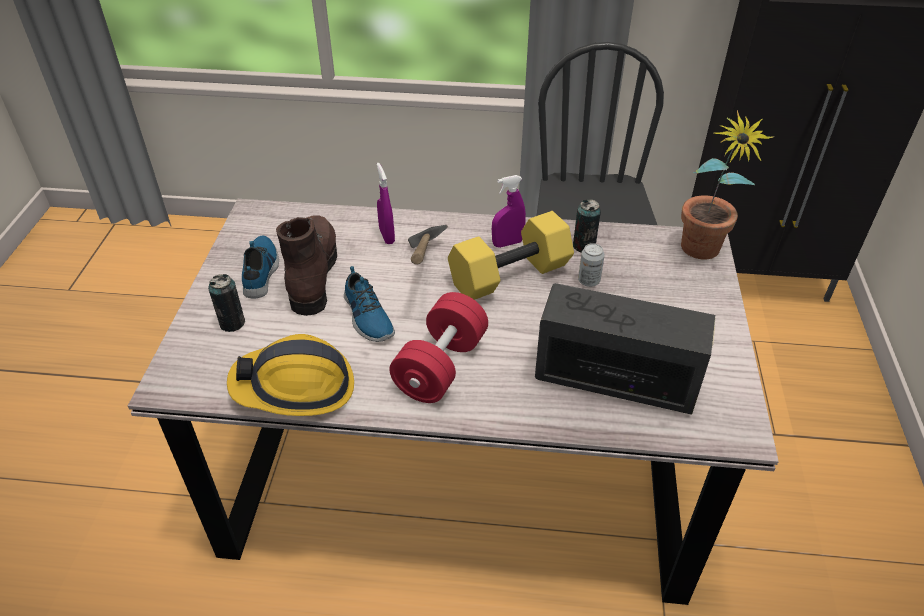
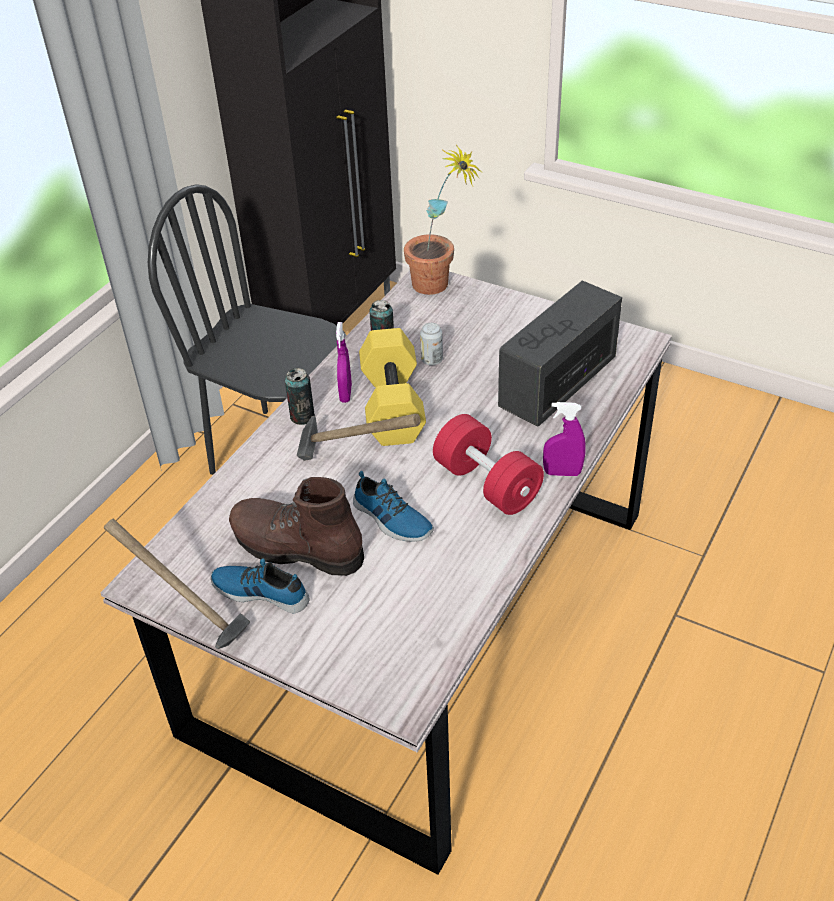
camera: 65 degrees left, 0 degrees up
(223, 244) = (187, 619): none -> hammer
(232, 323) = (336, 630): can -> can (302, 417)
(296, 387) = (462, 593): hard hat -> none
(367, 317) = (391, 519): shoe -> shoe turned 45 degrees clockwise
(387, 236) = (273, 475): purple spray bottle -> purple spray bottle (562, 473)

